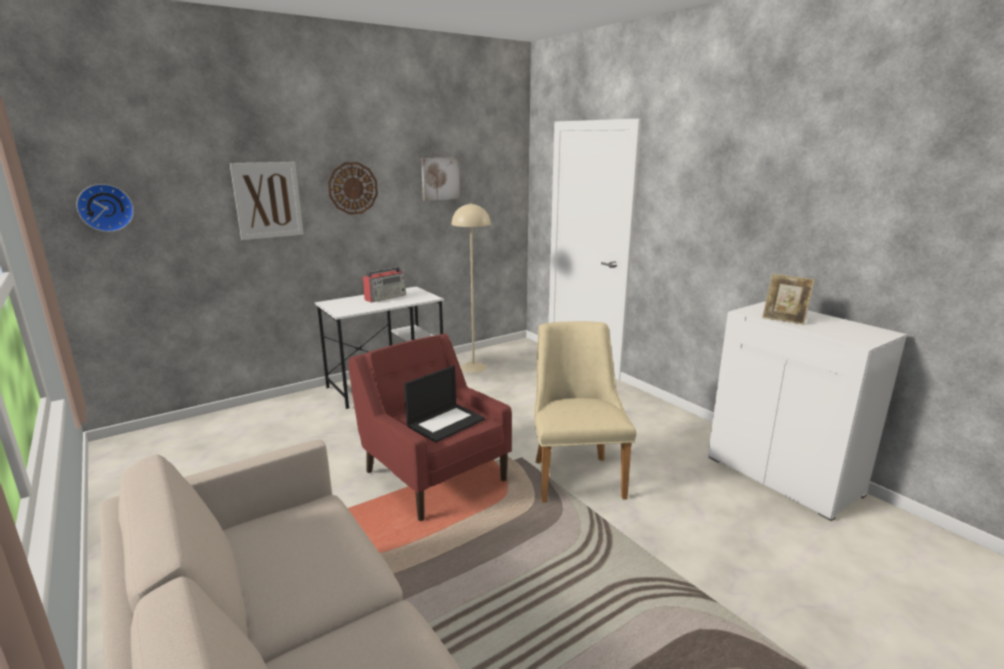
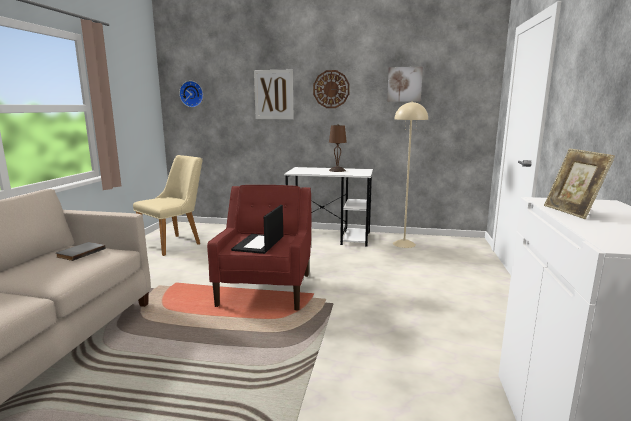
camera: 45 degrees right, 5 degrees down
(286, 533) = (80, 252): none -> grey book
(386, 297) = (337, 170): radio -> brown table lamp
(446, 422) = (259, 244): laptop -> laptop turned 105 degrees clockwise
(575, 473) = (351, 329): beige chair -> beige chair (175, 243)

